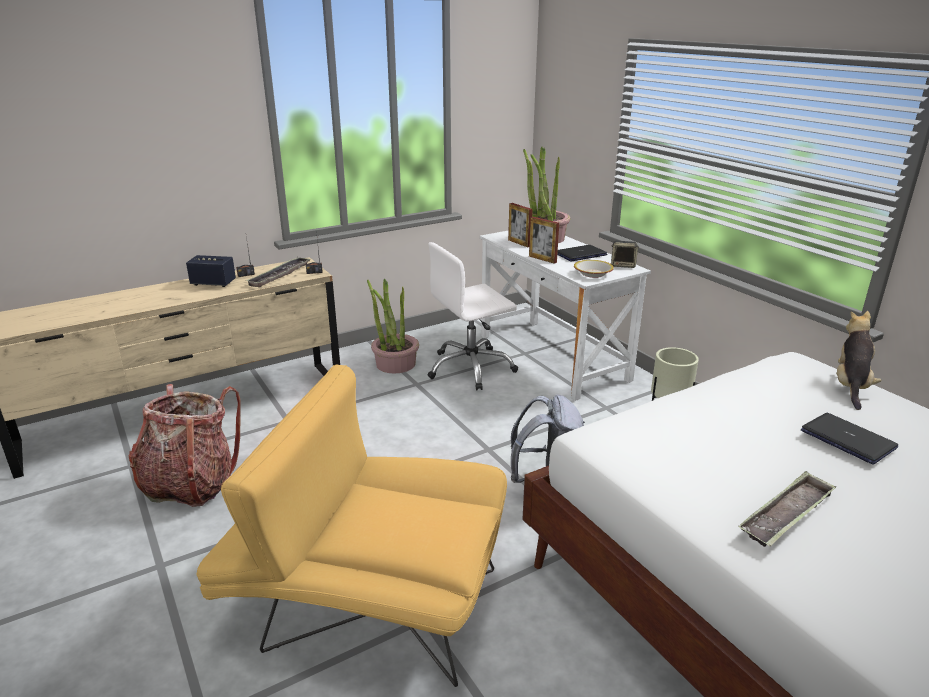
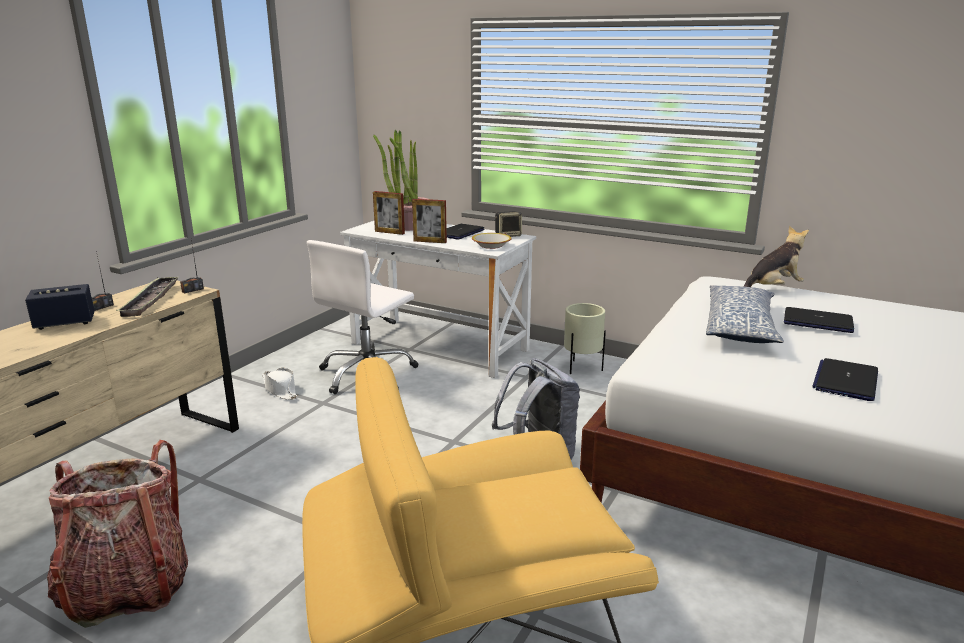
camera: 30 degrees left, 5 degrees down
(395, 364) = (280, 389): potted plant -> white hat
(749, 421) = (740, 327): none -> pillow
(787, 515) = (845, 381): tray -> laptop
(850, 386) = (772, 288): plush toy -> plush toy turned 75 degrees clockwise

